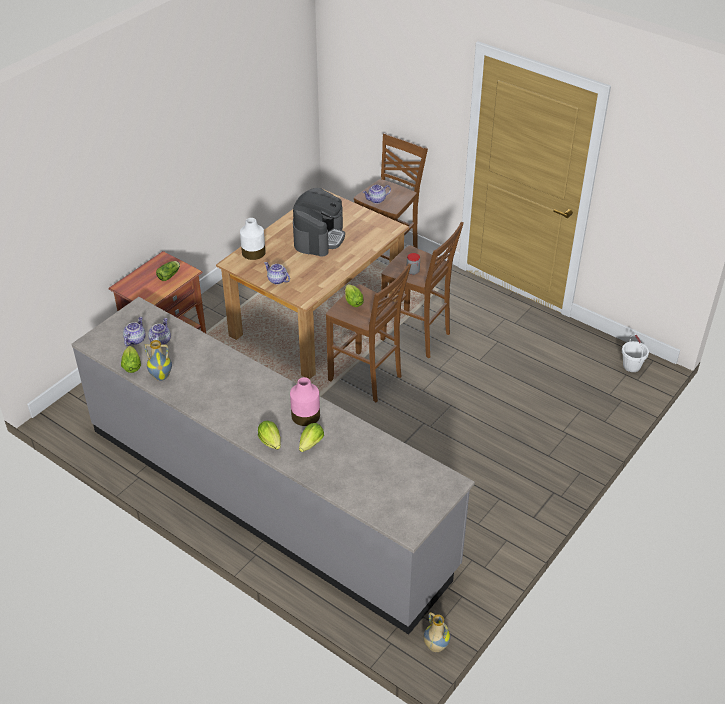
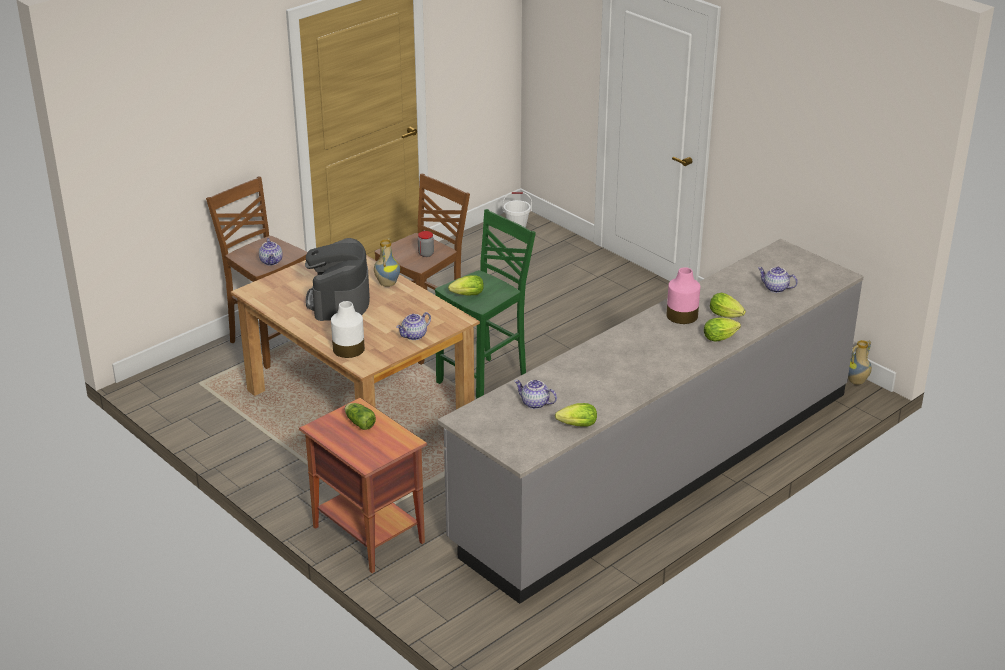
camera: 80 degrees left, 10 degrees down
(135, 339) = (526, 422): teapot -> teapot (775, 288)
(161, 376) = (600, 404): vase -> vase (387, 283)
(319, 237) = (339, 301): coffee machine -> coffee machine turned 120 degrees counterclockwise
(367, 378) = (485, 381): brown stool -> green stool

